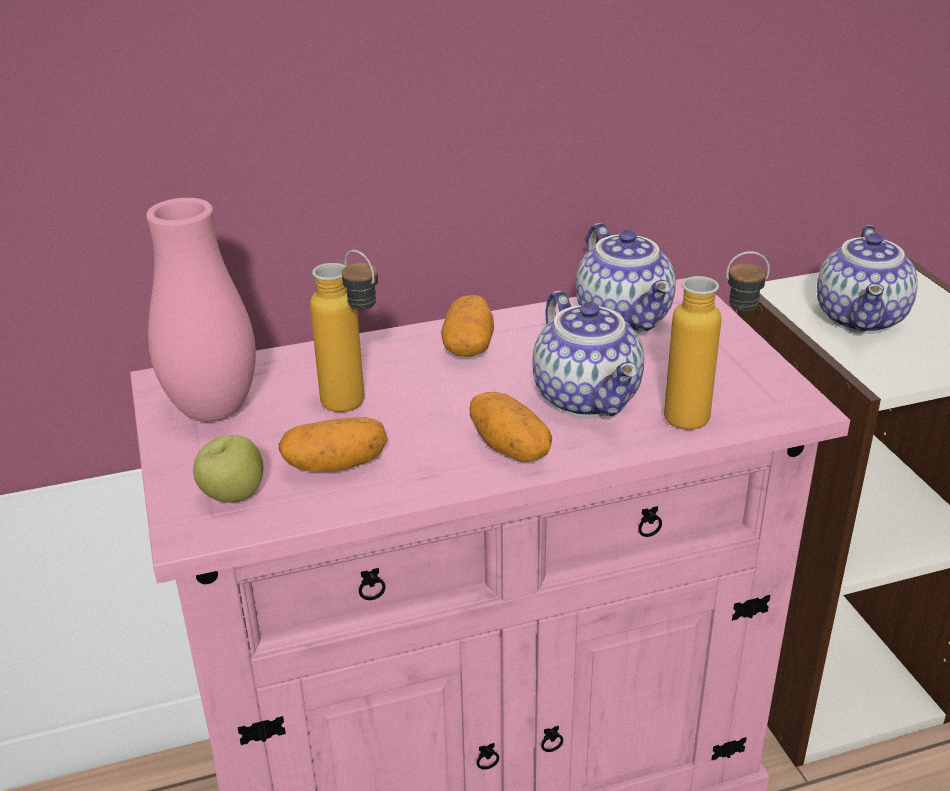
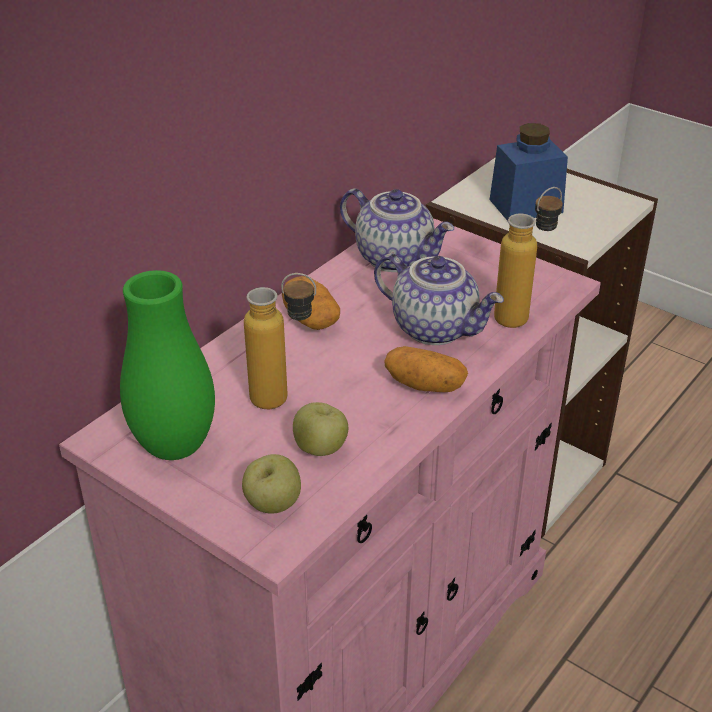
camera: 35 degrees left, 5 degrees up
(213, 410) = (175, 446): pink vase -> green vase
(335, 465) = (320, 449): potato -> apple
(862, 319) = (526, 206): teapot -> blue jar

